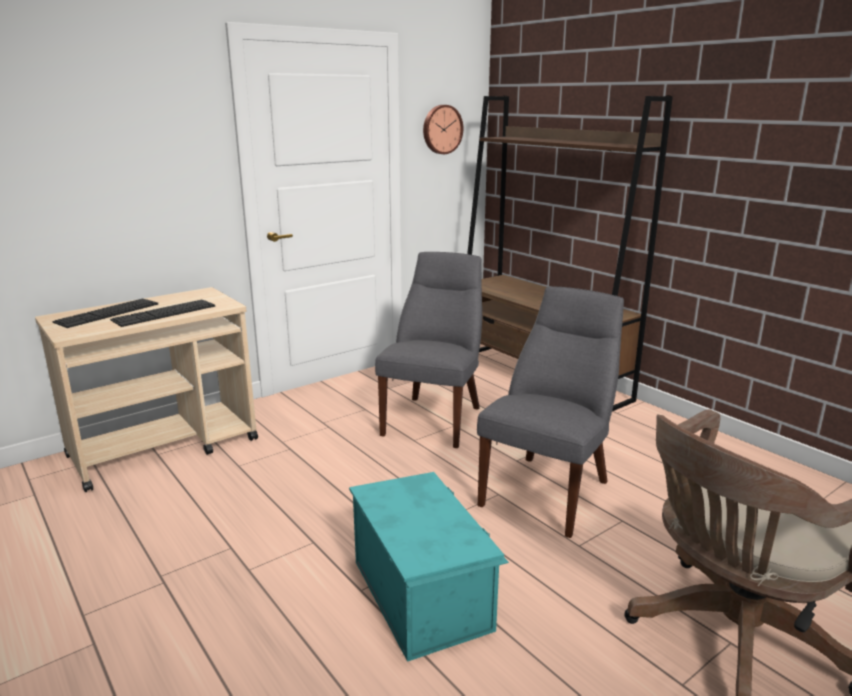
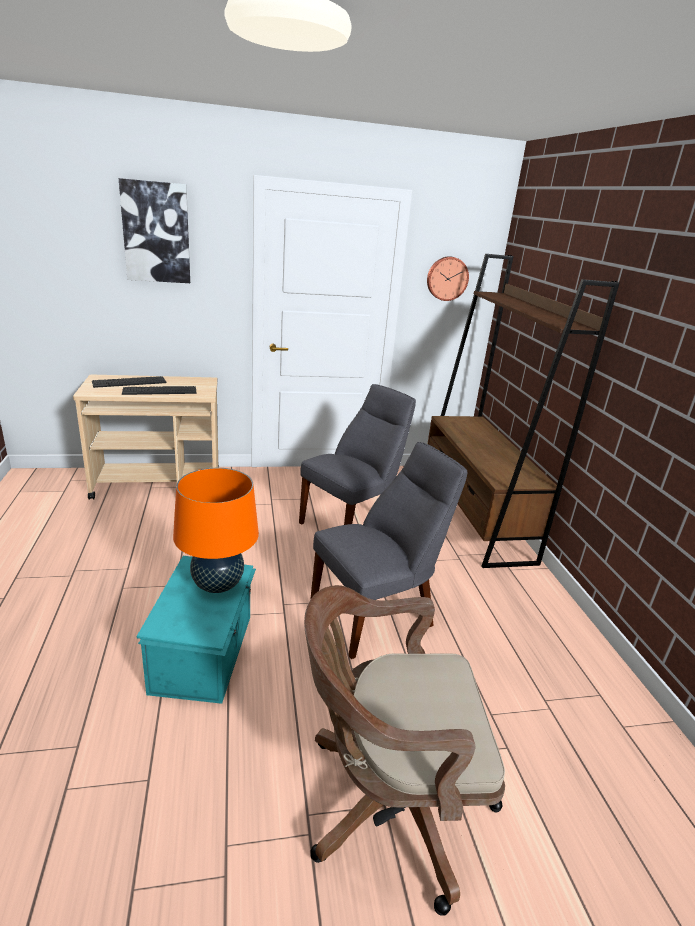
camera: 25 degrees right, 5 degrees up
(109, 104) = (156, 232): none -> picture
(424, 500) = (218, 584): none -> orange table lamp

